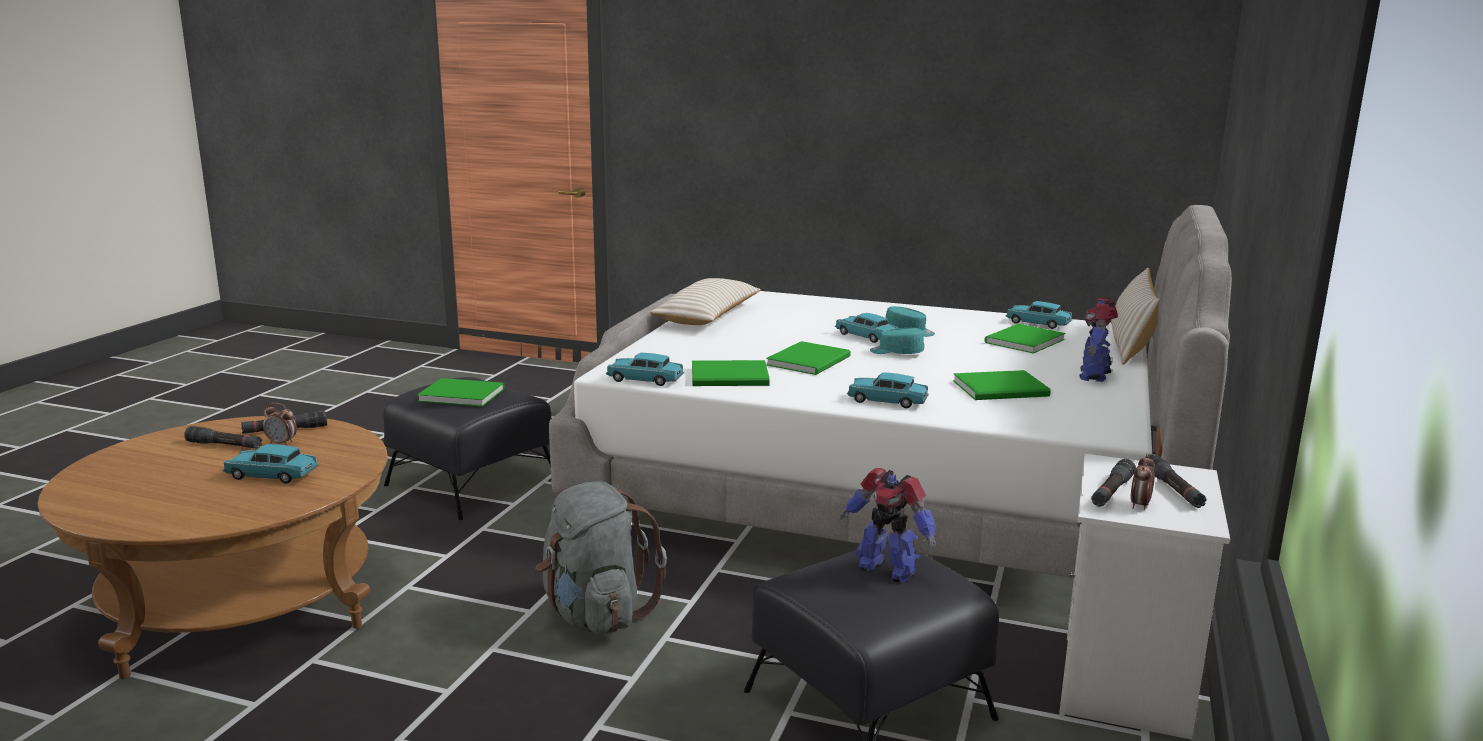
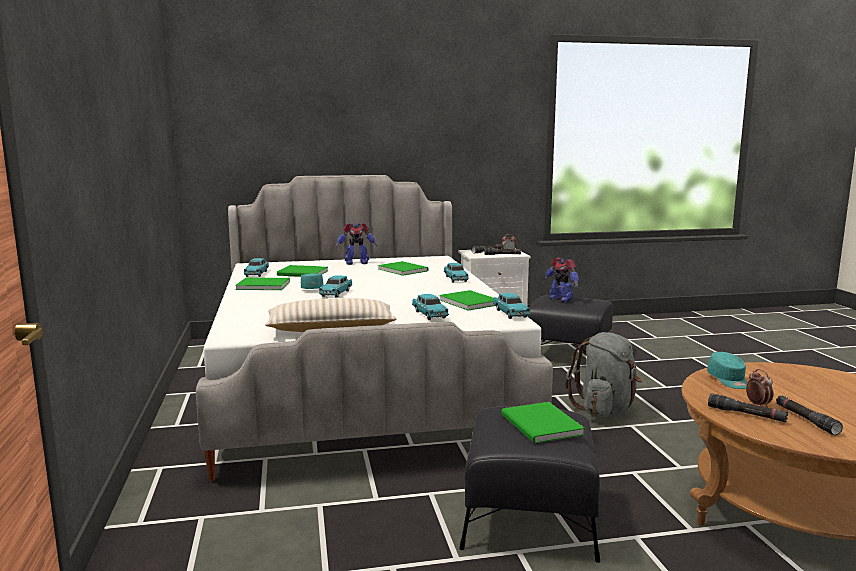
camera: 120 degrees left, 5 degrees down
(272, 476) = (781, 385): turquoise toy car -> turquoise toy car (429, 314)
(811, 360) = (408, 295): green book -> green book (262, 285)
(886, 569) = (561, 299): toy robot -> toy robot turned 135 degrees clockwise
(896, 353) = (364, 286): turquoise cap -> turquoise cap (728, 380)
(1130, 345) = (288, 262): beige pillow -> none

